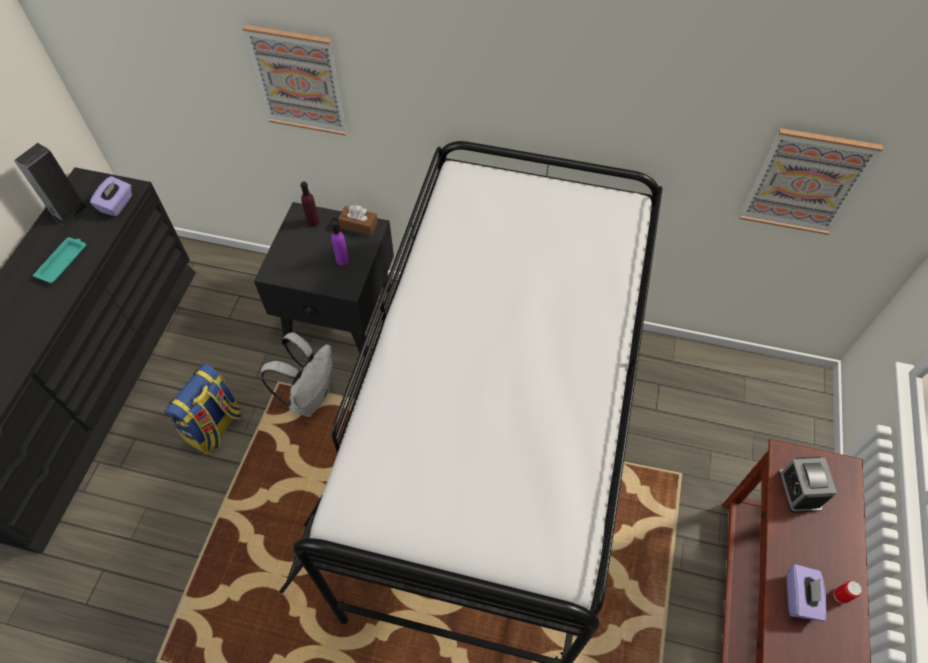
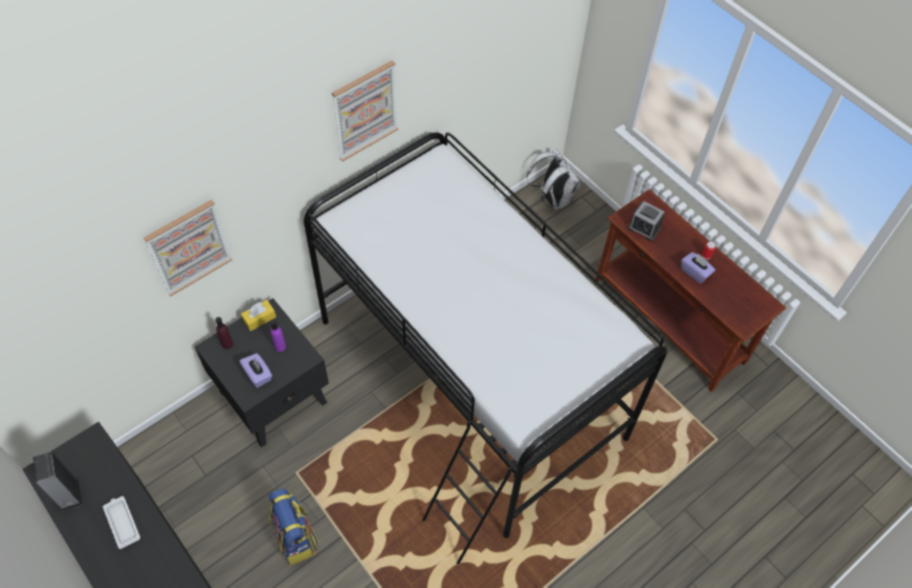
camera: 55 degrees left, 0 degrees up
(63, 261) = (122, 522): turquoise tray -> white tray
(117, 204) = (99, 456): purple tissue box -> purple tissue box (258, 375)
(310, 396) = (326, 458): white backpack -> white backpack (552, 198)
(359, 225) = (259, 318): brown tissue box -> yellow tissue box
(805, 182) = (511, 72): picture -> picture (365, 110)

